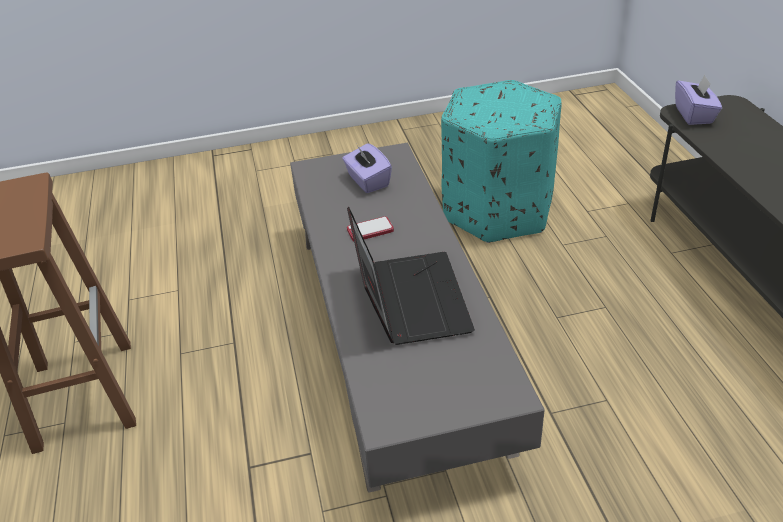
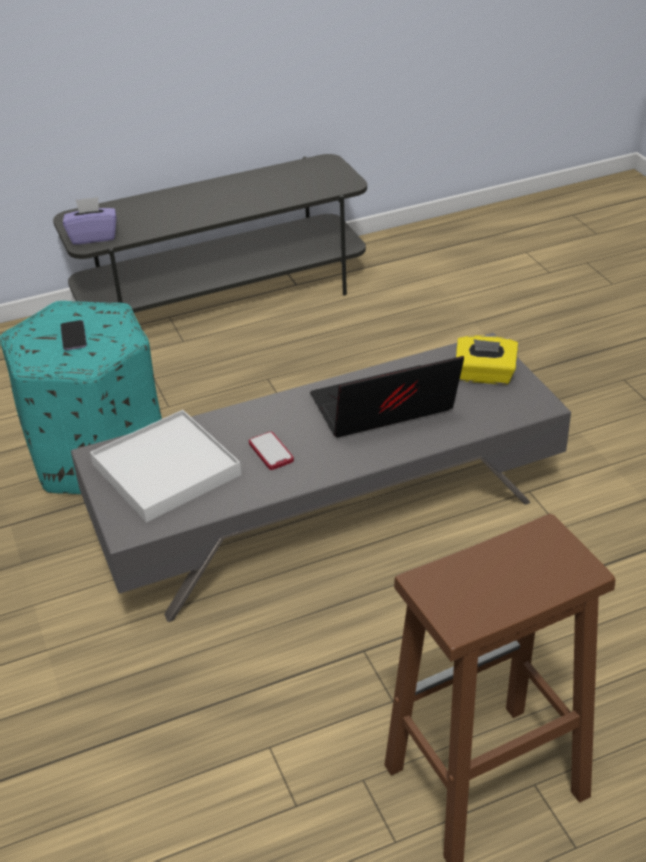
camera: 100 degrees left, 0 degrees up
(368, 181) = (166, 469): purple tissue box -> white tray
(451, 384) = (485, 375): none -> yellow tissue box
(498, 105) = (73, 337): none -> phone

